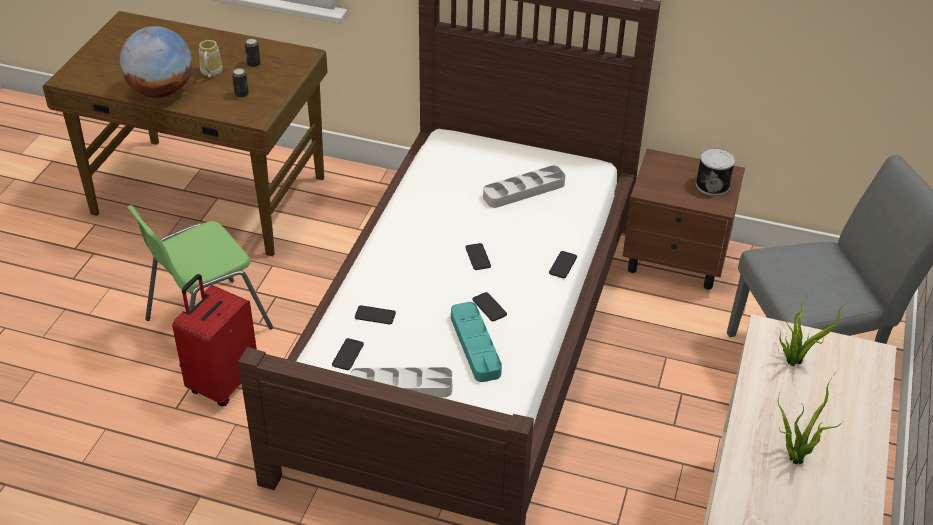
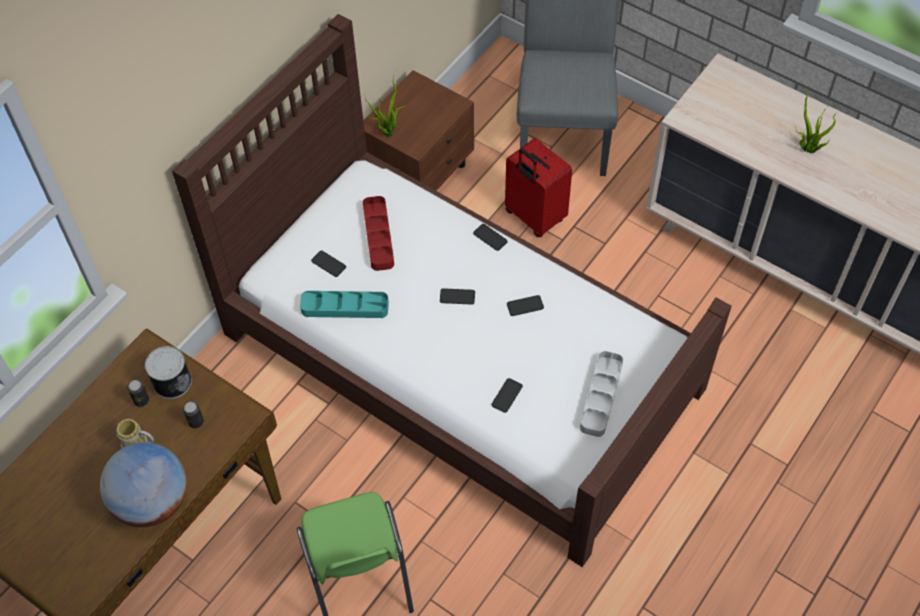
camera: 70 degrees left, 15 degrees up
(222, 382) = (446, 576): red suitcase -> red suitcase (533, 217)
(347, 354) = (550, 428): phone -> phone (328, 264)
(475, 345) = (568, 329): turquoise tray -> turquoise tray (345, 307)
(524, 190) = (378, 236): grey tray -> red tray
(713, 184) = (426, 99): can -> can (171, 381)
(795, 359) = (716, 113): potted plant -> potted plant (387, 131)

